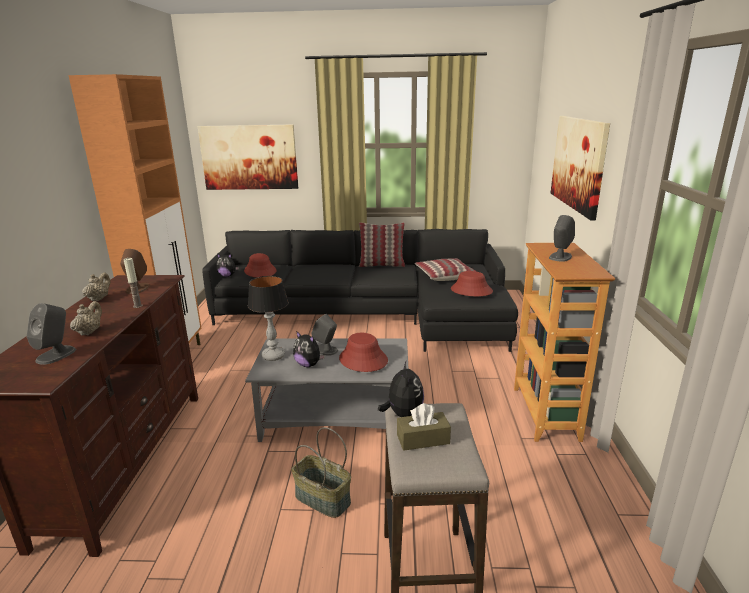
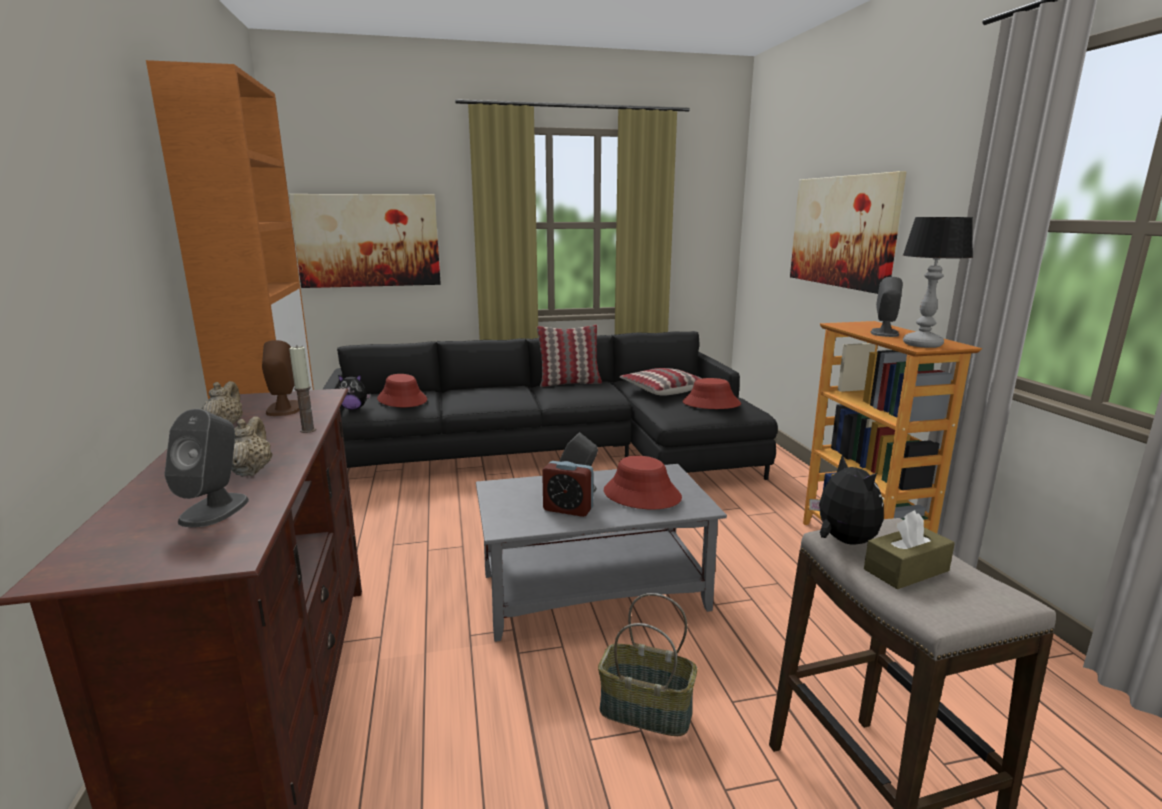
camera: 15 degrees left, 5 degrees down
(273, 356) = (504, 504): table lamp -> table lamp (922, 345)
(308, 365) = (568, 509): plush toy -> alarm clock

